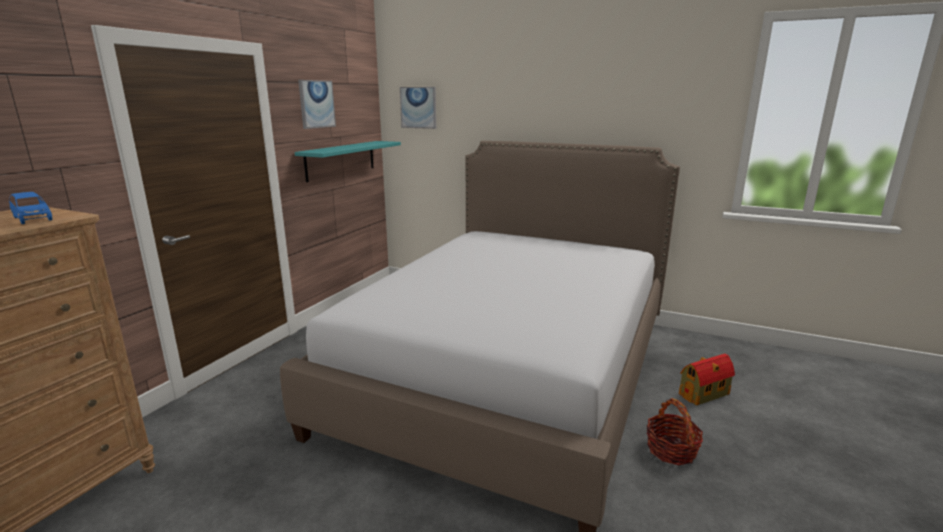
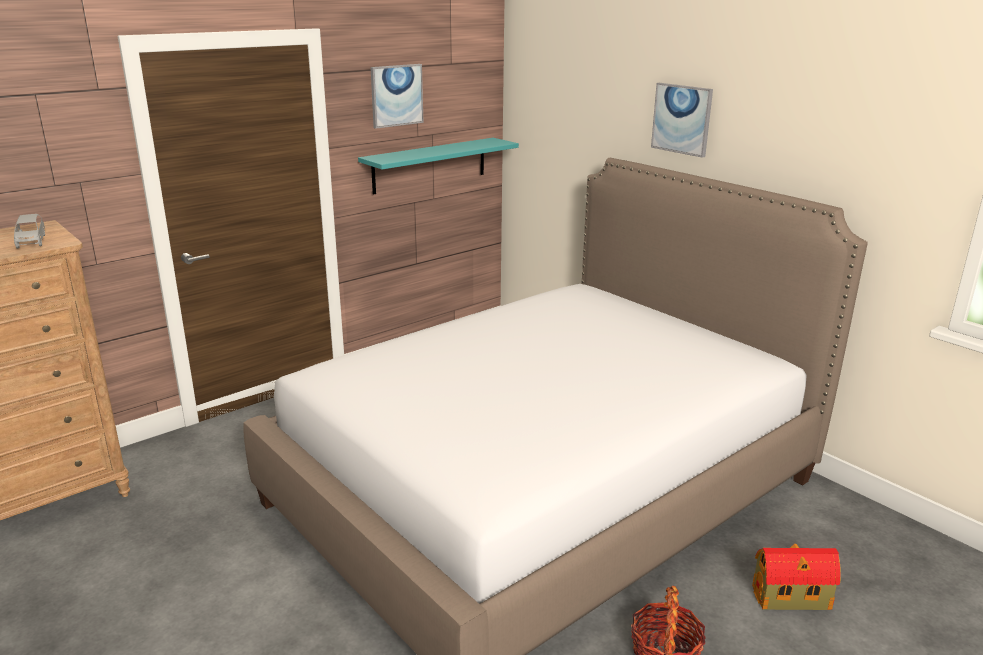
camera: 25 degrees right, 5 degrees up
(33, 219) = (31, 241): blue toy car -> grey toy car
(418, 107) = (545, 98): picture -> picture (682, 119)

